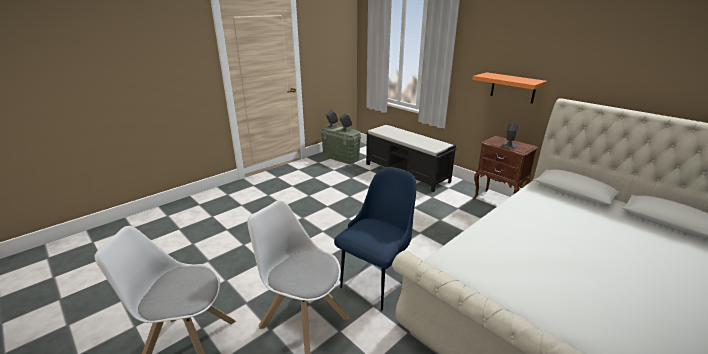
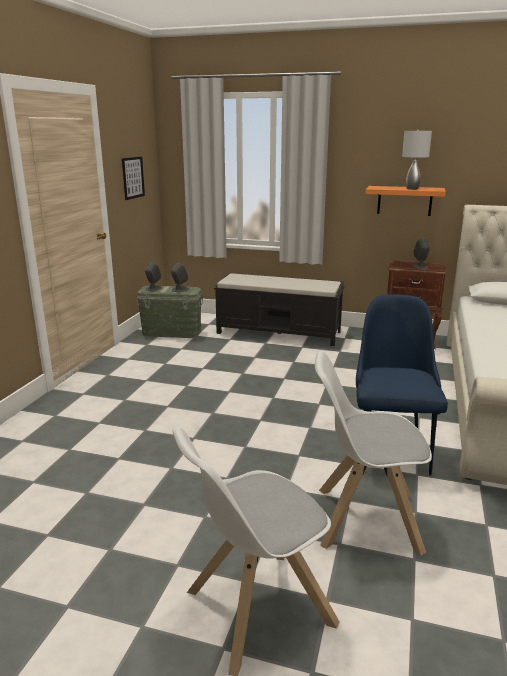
camera: 30 degrees left, 5 degrees down
(328, 52) = (133, 177): none -> picture
(511, 79) = (412, 189): none -> grey table lamp

